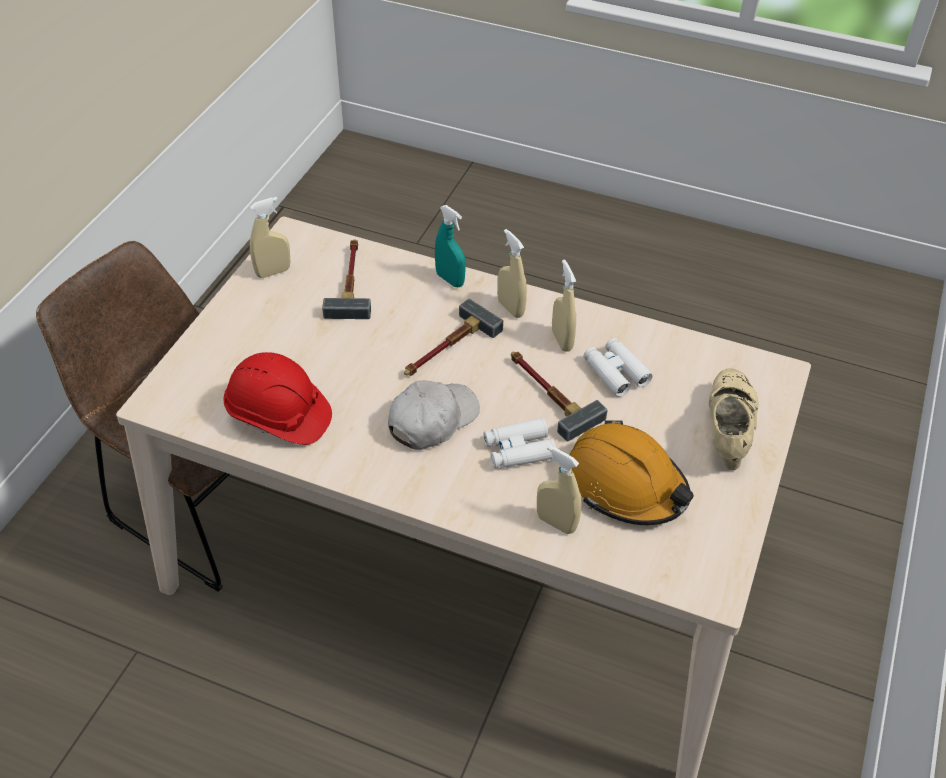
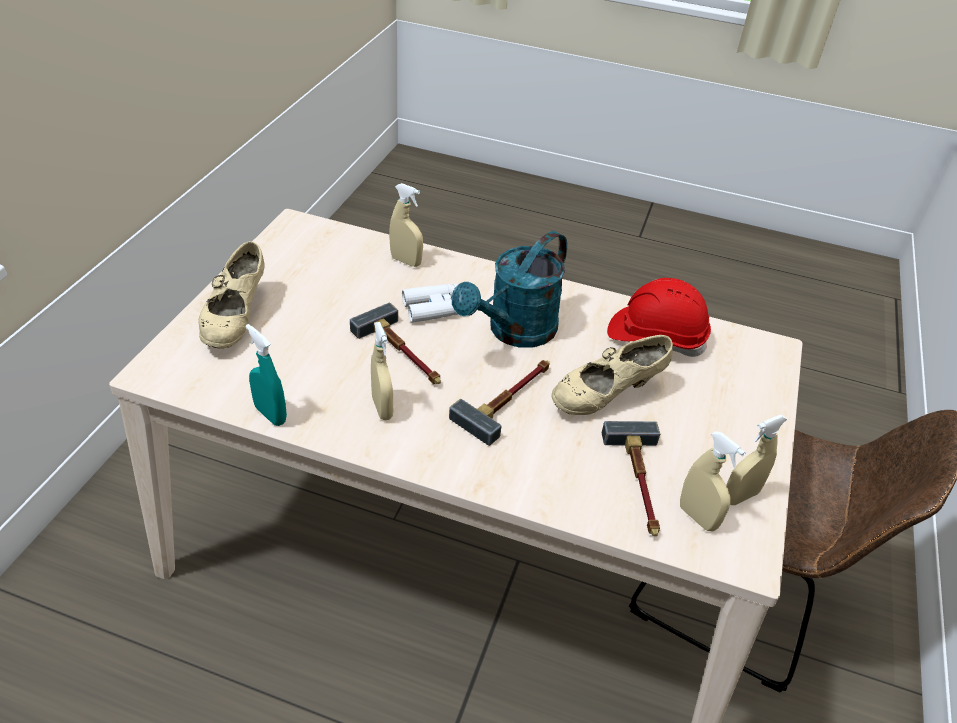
camera: 175 degrees right, 5 degrees down
(355, 351) = (606, 397): none -> beige shoe
(432, 420) = (514, 332): white cap -> turquoise watering can
(450, 279) = (516, 487): turquoise spray bottle -> turquoise spray bottle (270, 415)
(510, 308) = (439, 447): beige spray bottle -> beige spray bottle (697, 517)
(615, 372) = (329, 374): white binoculars -> none
(626, 485) = (343, 283): orange hard hat -> none

